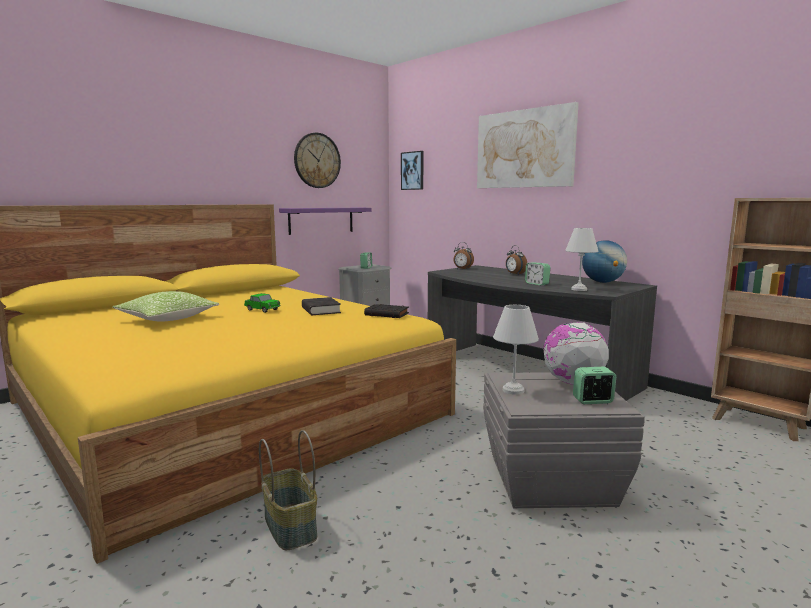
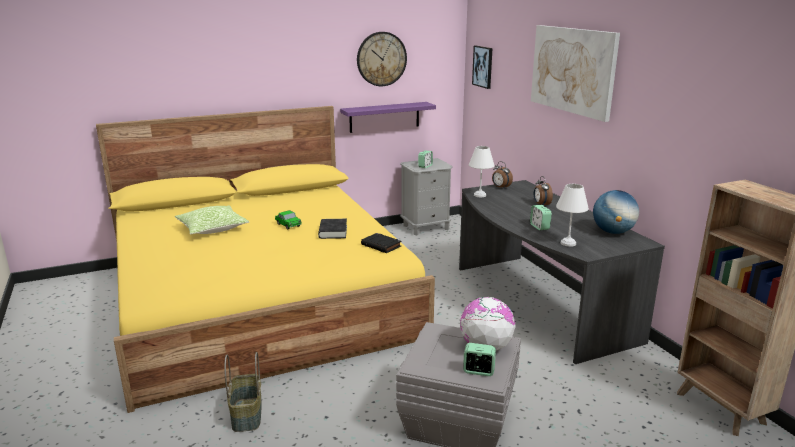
camera: 20 degrees right, 10 degrees up
(514, 390) = (428, 346): white table lamp -> white table lamp (480, 195)

